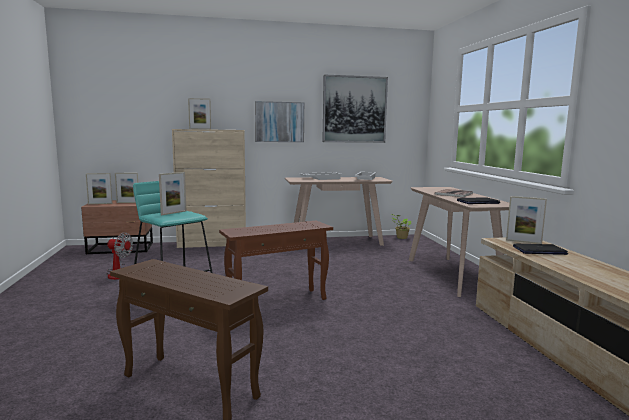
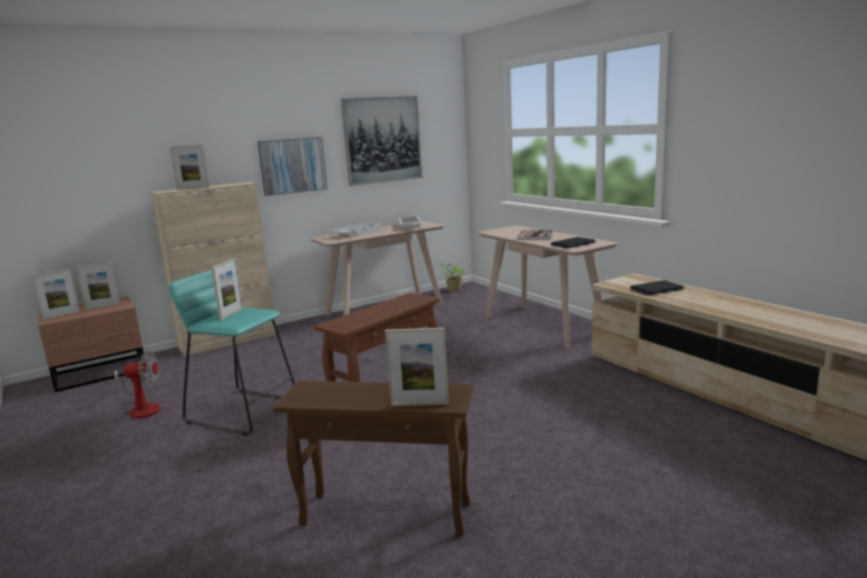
camera: 20 degrees left, 5 degrees up
(523, 242) = (633, 281): picture frame -> picture frame (419, 404)

